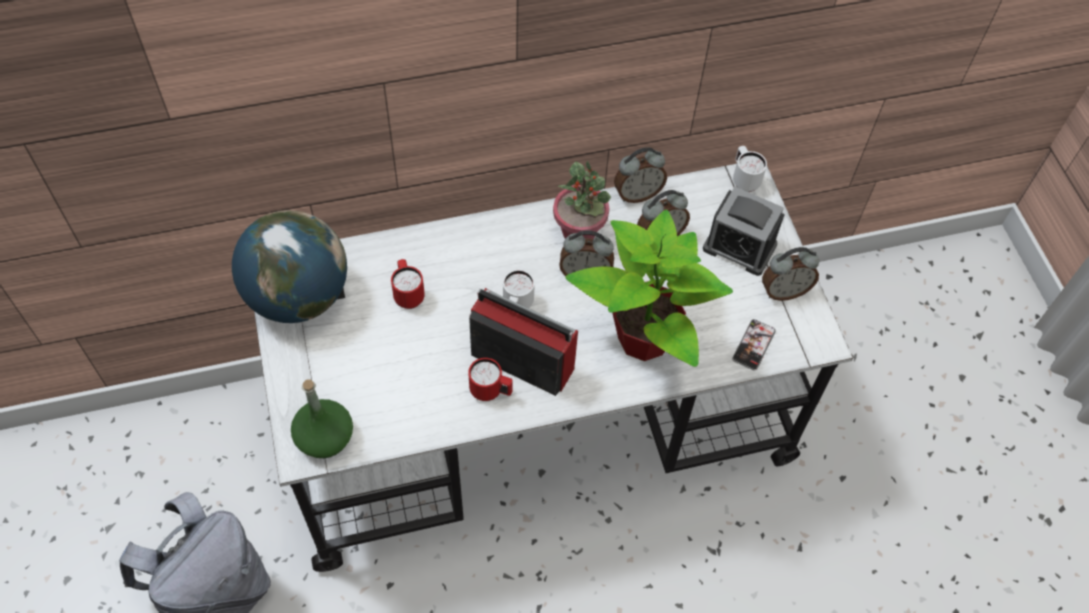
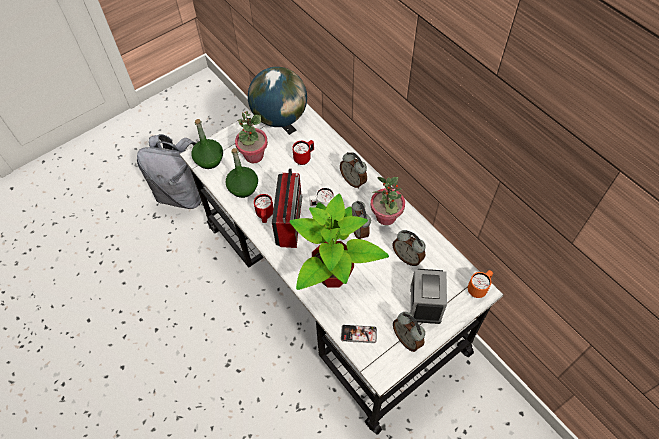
camera: 70 degrees right, 0 degrees up
(358, 365) = (254, 155): none -> potted plant
(416, 404) = (243, 187): none -> green bottle
(637, 194) = (431, 235): alarm clock -> alarm clock (353, 180)
(744, 179) = (478, 288): white mug -> orange mug

